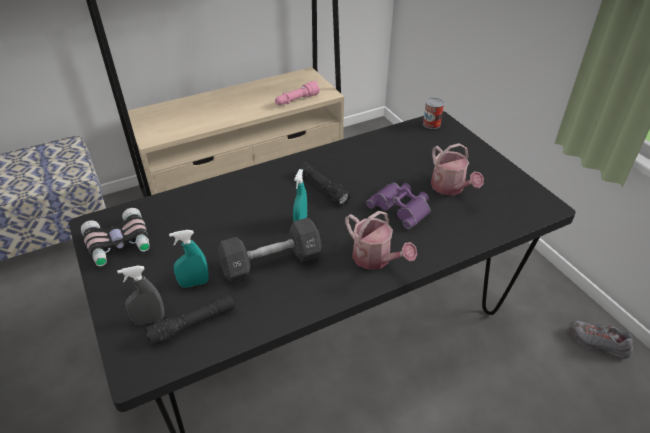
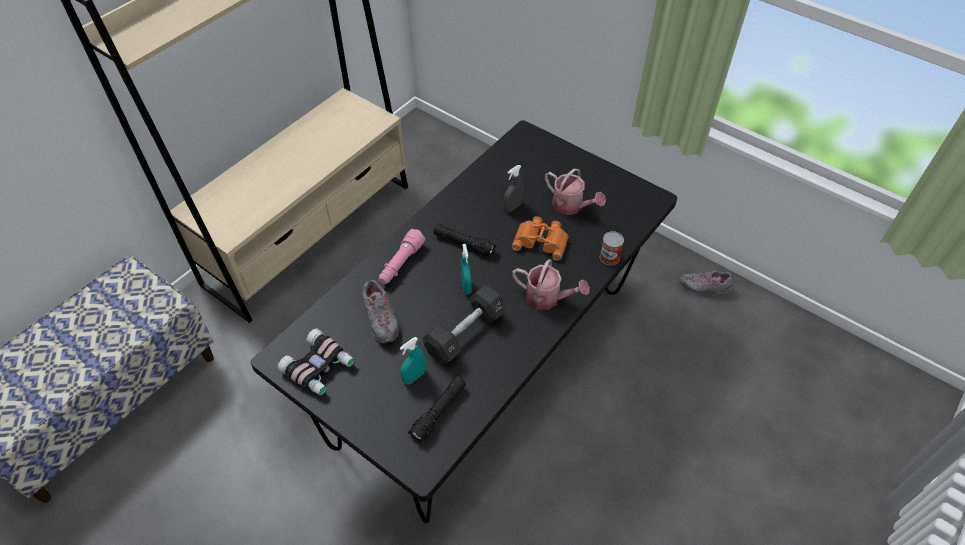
camera: 25 degrees left, 10 degrees up
(149, 319) = (400, 422): grey spray bottle -> grey spray bottle (513, 207)
(202, 223) = (380, 319): none -> grey shoe
(296, 100) = (354, 138): pink flashlight -> pink flashlight (401, 263)
(401, 207) = (541, 240): purple binoculars -> orange binoculars
(431, 124) = (520, 139): can -> can (609, 257)

